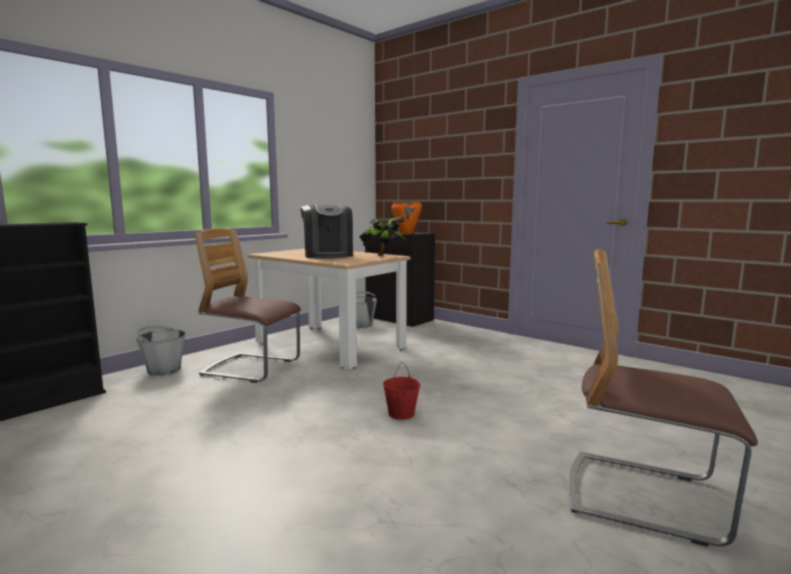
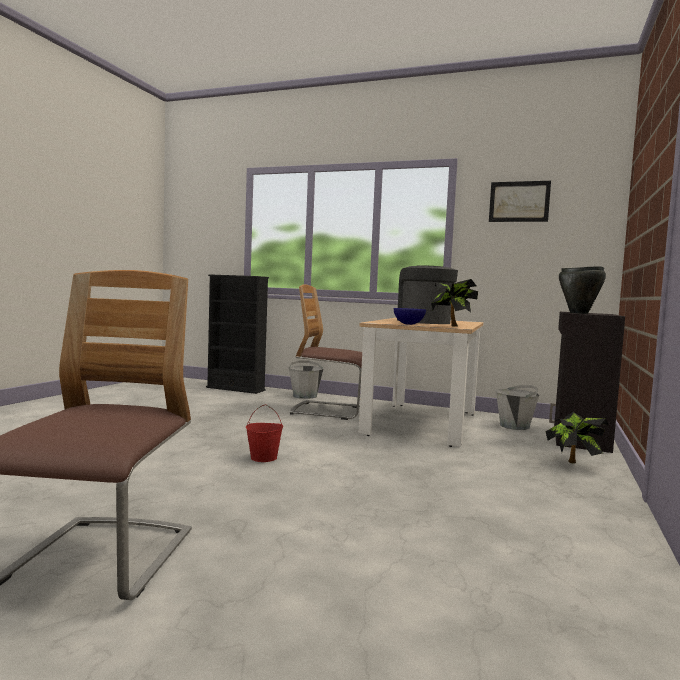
camera: 70 degrees right, 5 degrees down
(251, 368) = (330, 411): chair -> chair turned 75 degrees counterclockwise
(320, 142) = (519, 201): none -> picture
(328, 255) = (424, 322): coffee machine -> coffee machine turned 120 degrees clockwise
(365, 259) = (408, 324): none -> blue bowl
(407, 233) = (579, 313): orange cooking pot -> black cooking pot
(452, 332) = (573, 464): none -> potted plant

